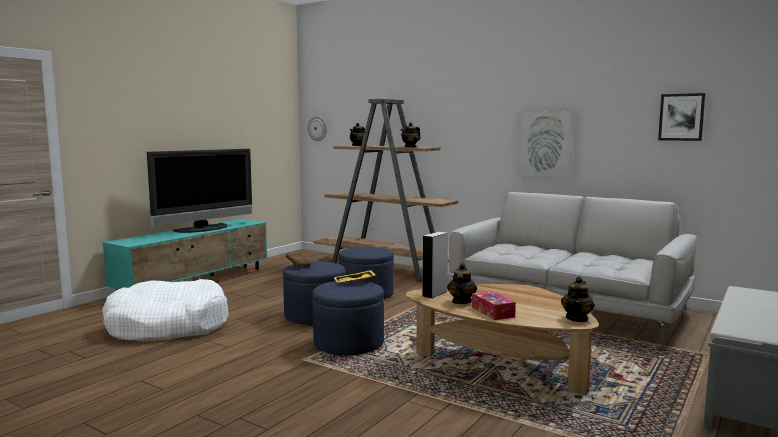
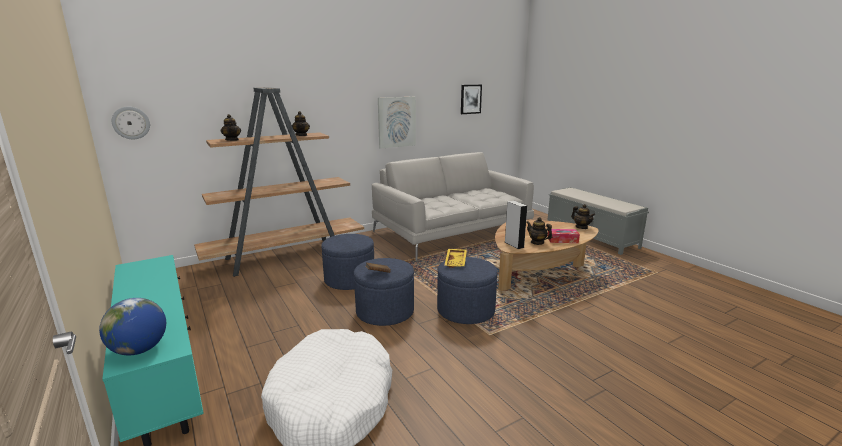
camera: 65 degrees left, 10 degrees up
(132, 240) = (139, 350): none -> globe
(204, 229) = (147, 292): television -> none

